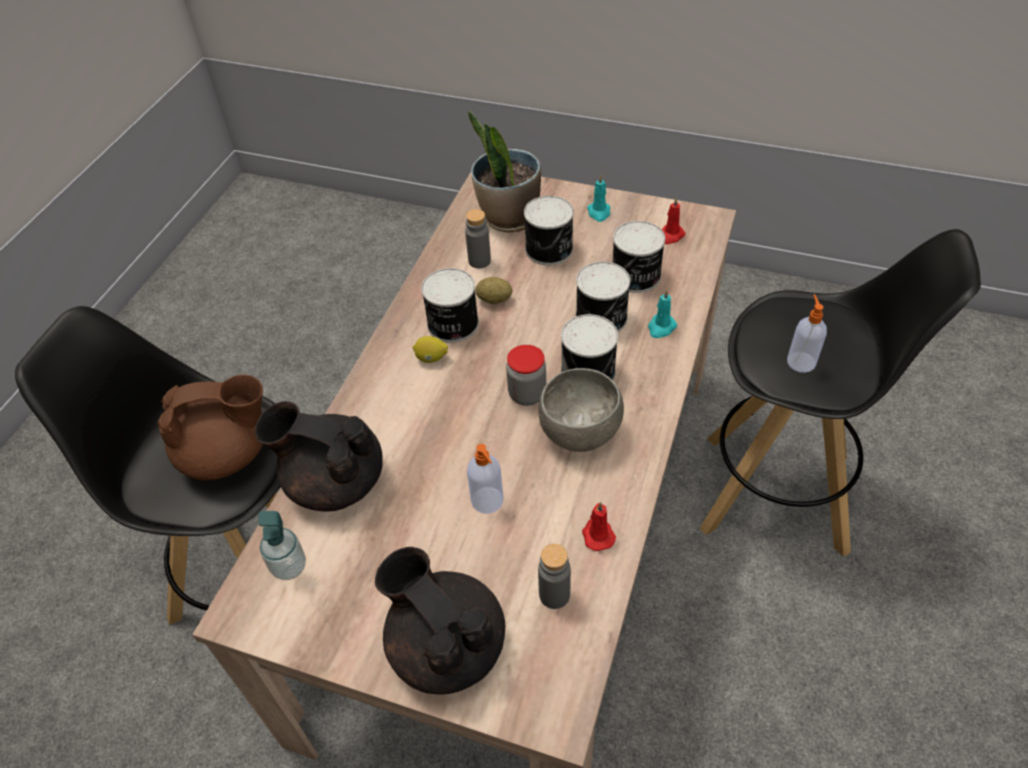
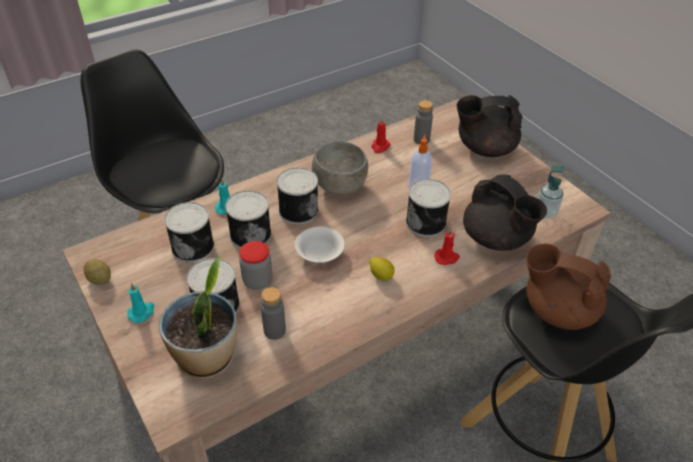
camera: 145 degrees left, 5 degrees down
(446, 646) = (484, 148): black teapot -> black teapot turned 90 degrees clockwise
(452, 324) = (346, 290): can -> can (427, 222)
(494, 299) = (299, 290): potato -> potato (100, 279)
(514, 343) = (320, 253): none -> white bowl
(527, 394) = (345, 219): jar -> jar (257, 281)
(670, 236) = (130, 259): red candle -> red candle (447, 257)
(800, 361) = (181, 163): soap dispenser -> none

